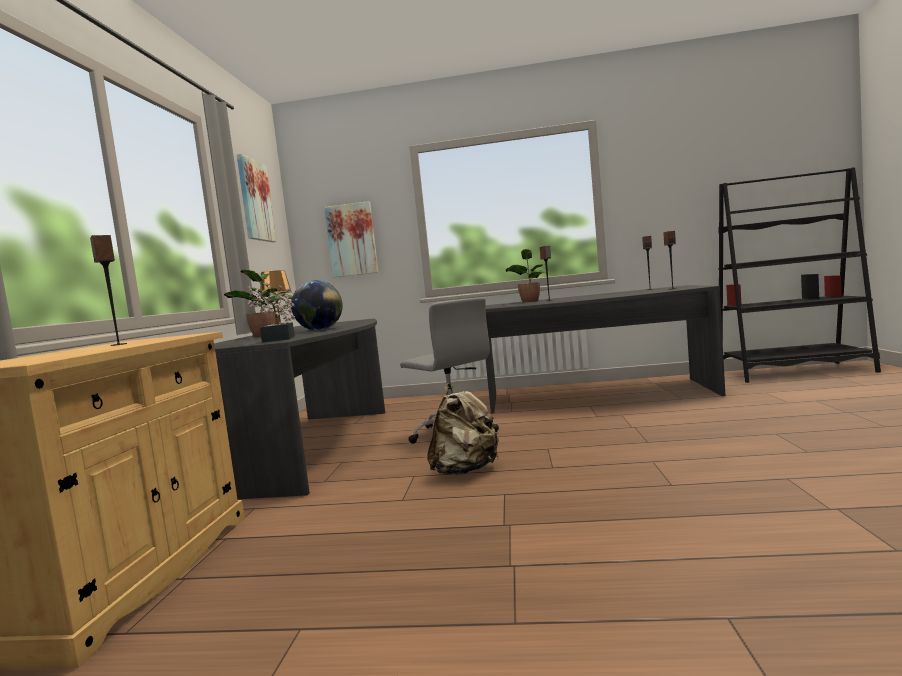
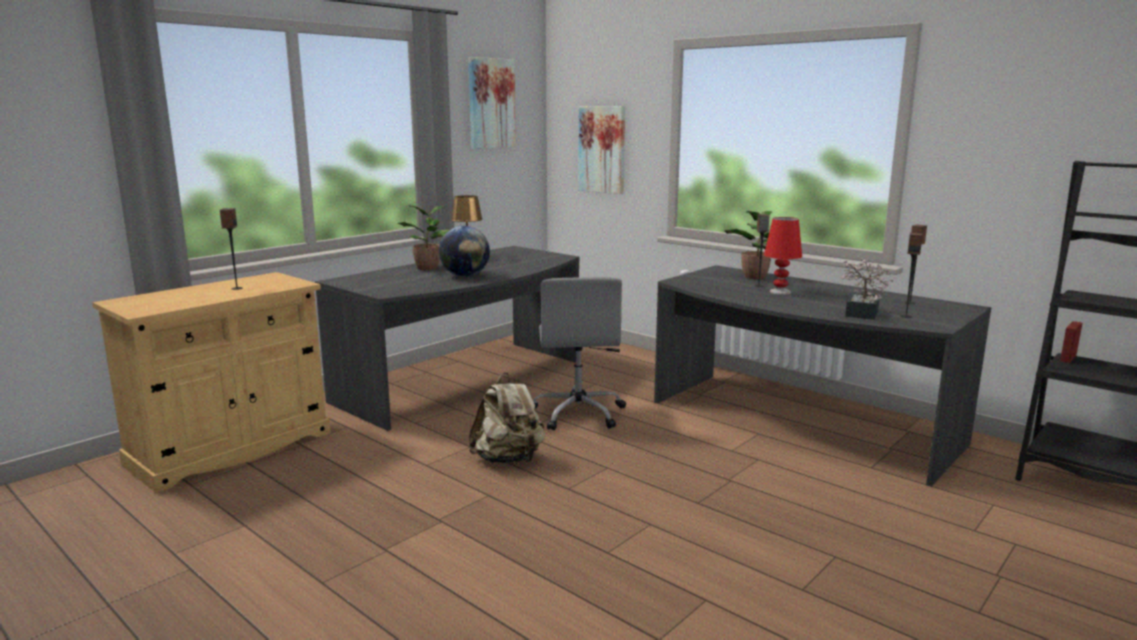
camera: 35 degrees right, 10 degrees up
(277, 339) = (393, 288): potted plant -> potted plant (860, 314)
(572, 298) = (780, 292): none -> red table lamp

